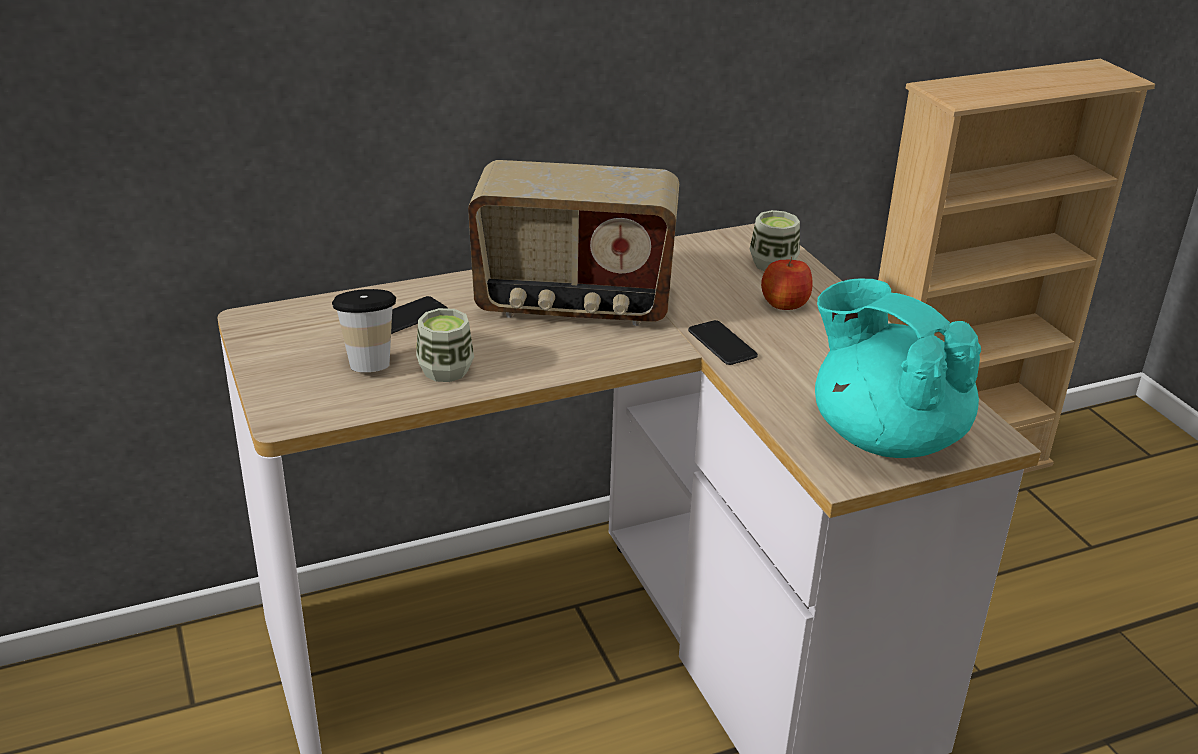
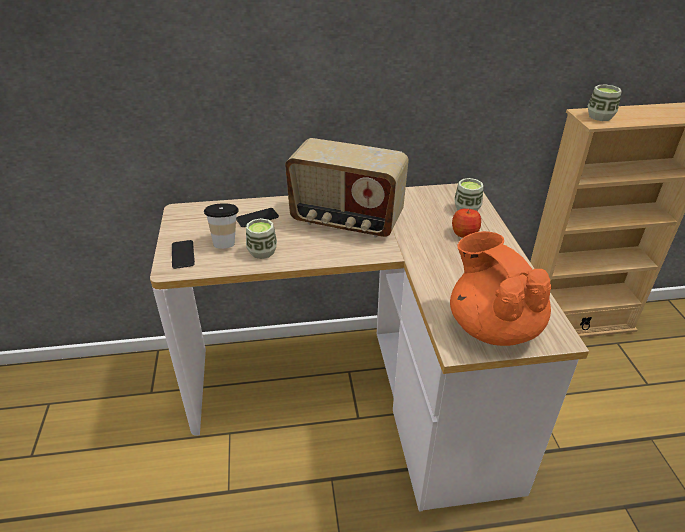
camera: 15 degrees right, 5 degrees up
(722, 344) = (418, 254): phone -> phone (183, 255)
(884, 436) = (493, 326): turquoise teapot -> orange teapot
(963, 91) = (600, 116): none -> cup

